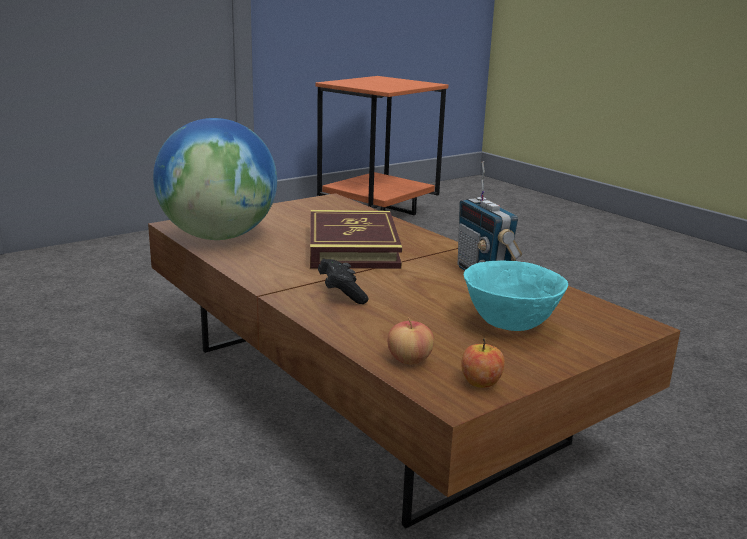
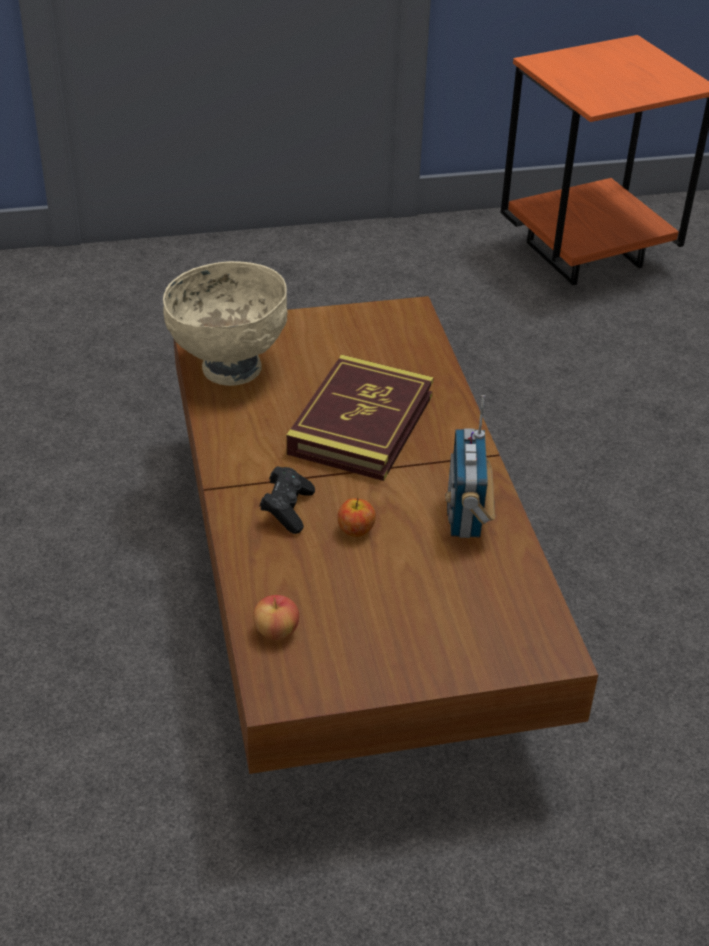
camera: 25 degrees right, 20 degrees up
(219, 236) = (230, 367): globe -> beige bowl
(481, 383) = (316, 682): apple -> apple (356, 530)
(510, 324) = (418, 610): turquoise bowl -> none

